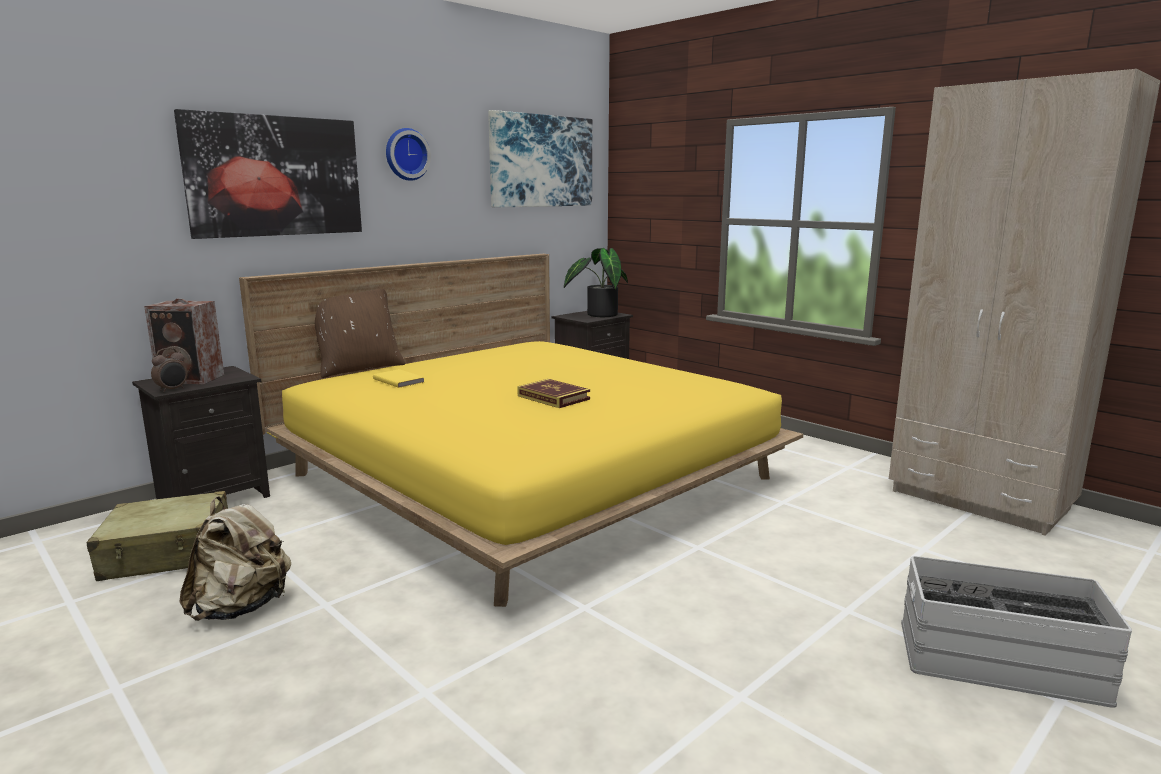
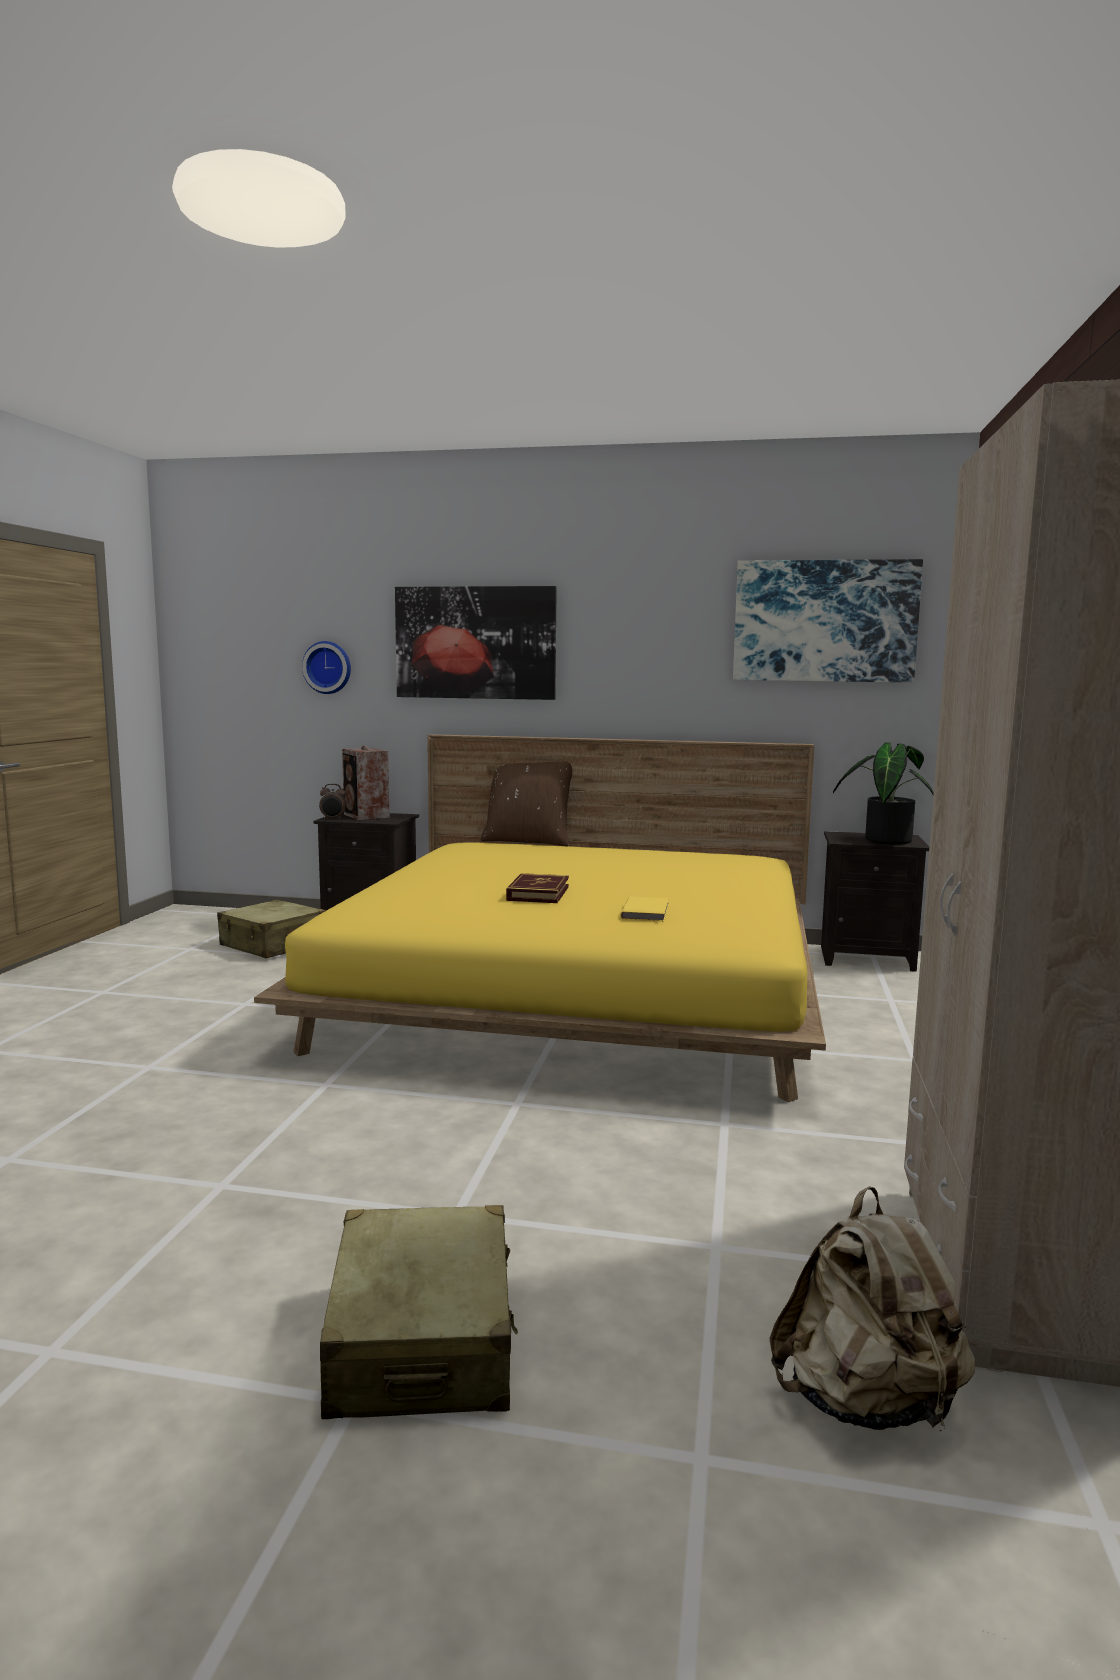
camera: 55 degrees right, 5 degrees down
(241, 608) = (219, 985): beige backpack -> beige backpack (867, 1402)
(399, 380) = (502, 853): yellow book -> yellow book (647, 912)
(406, 154) = (618, 618): wall clock -> wall clock (328, 667)
(999, 661) = (422, 1341): grey storage box -> beige suitcase

